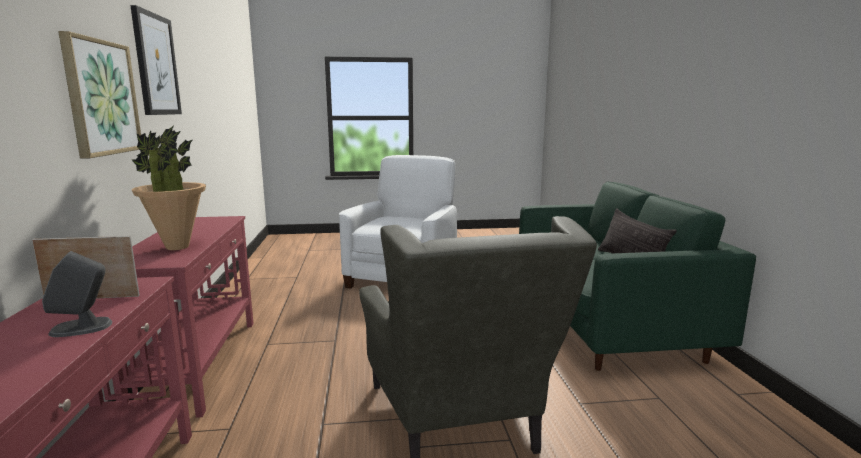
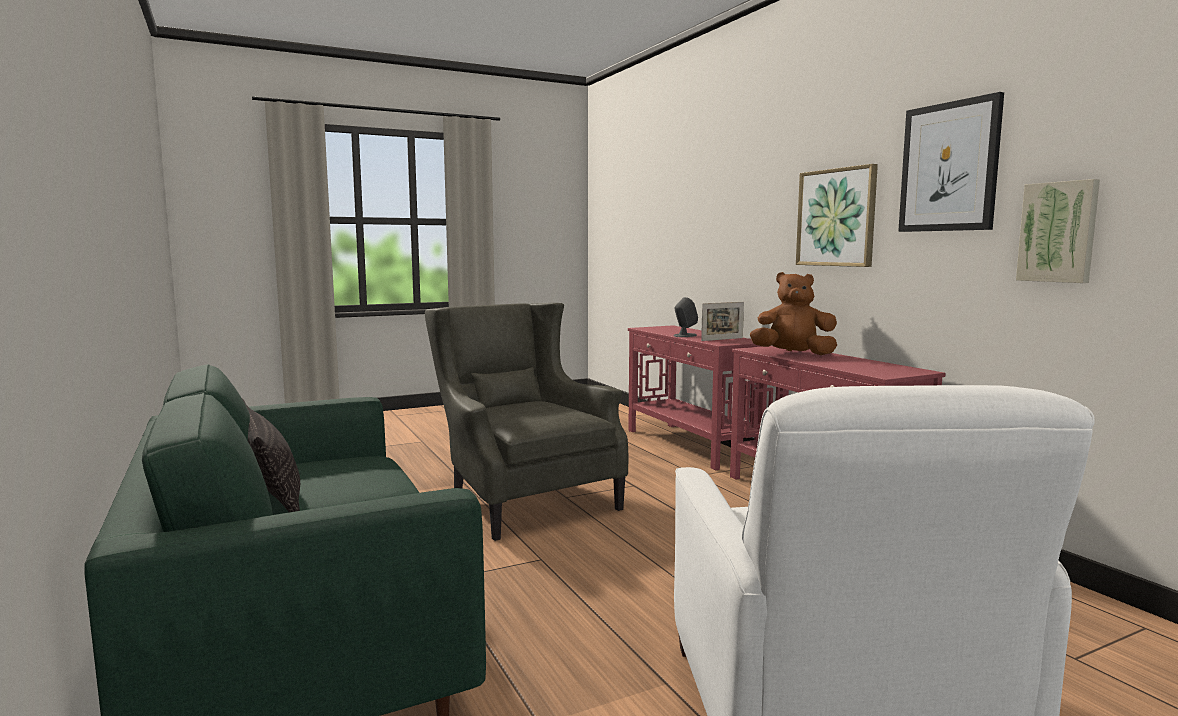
camera: 160 degrees right, 5 degrees down
(177, 247) = (793, 354): potted plant -> brown plush toy
(192, 116) = (1058, 232): none -> picture

